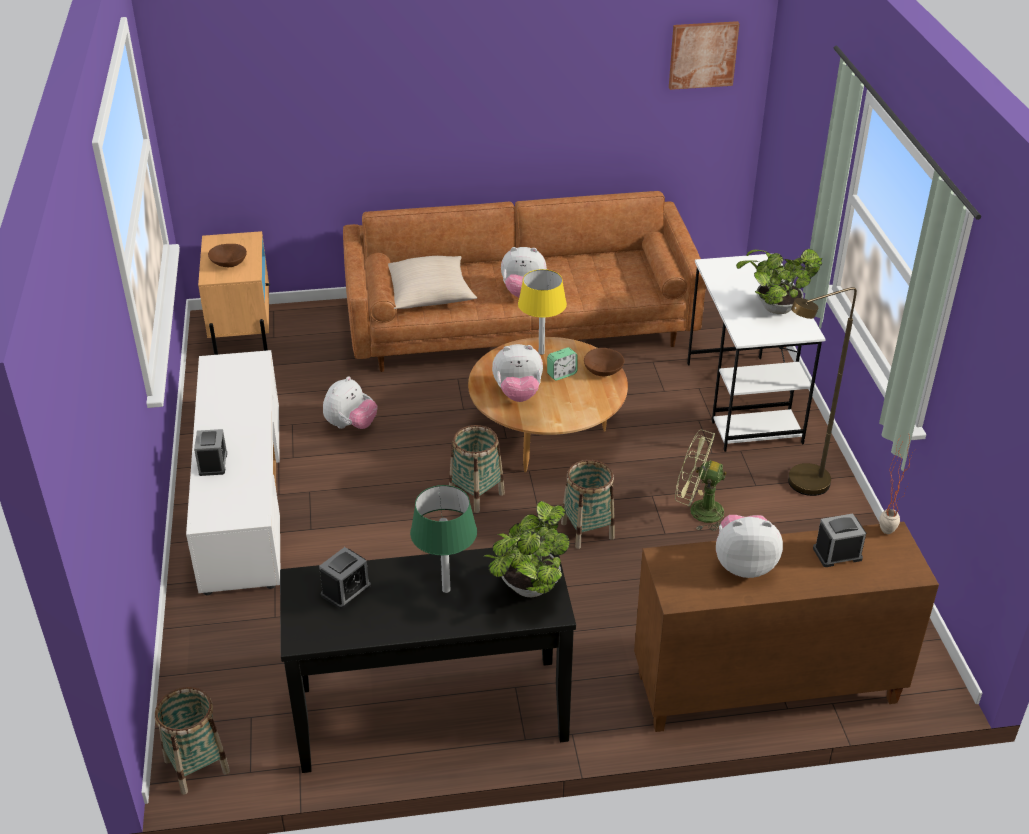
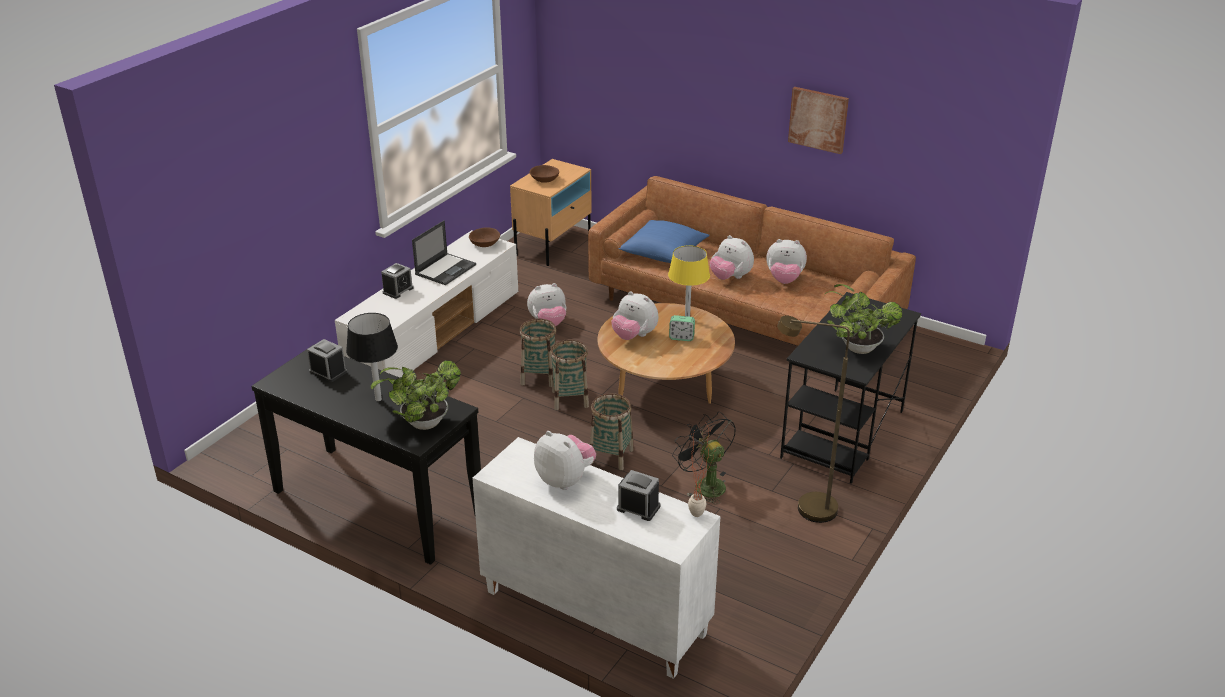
camera: 40 degrees right, 5 degrees down
(196, 766) = (231, 457): basket -> basket (539, 377)
(233, 413) = (446, 269): none -> laptop
(346, 590) = (328, 372): alarm clock -> alarm clock turned 135 degrees counterclockwise
(428, 295) = (664, 253): beige pillow -> blue pillow
(446, 590) = (378, 399): green table lamp -> black table lamp
(572, 274) = (784, 280): none -> plush toy
(604, 370) = (715, 348): brown bowl -> brown bowl (485, 244)
(698, 511) = (704, 484): green fan -> black fan
(702, 54) = (956, 125): picture -> picture (818, 119)
(743, 403) = (842, 434): white desk -> black desk
(765, 689) = (593, 613): brown cabinet -> white cabinet

